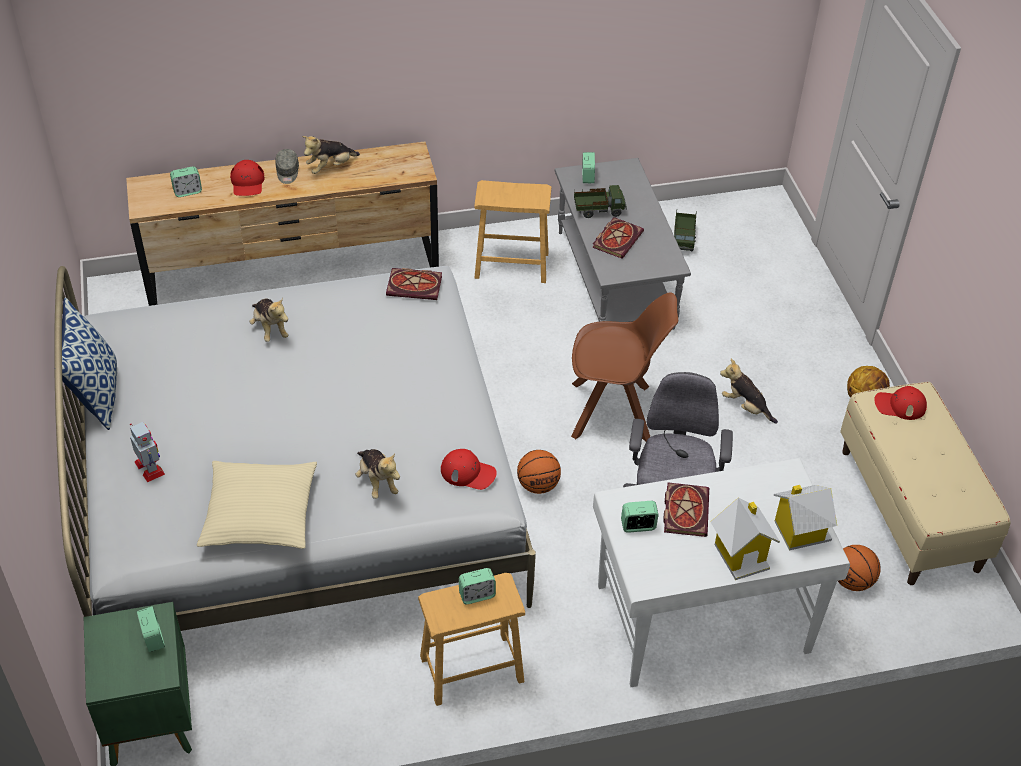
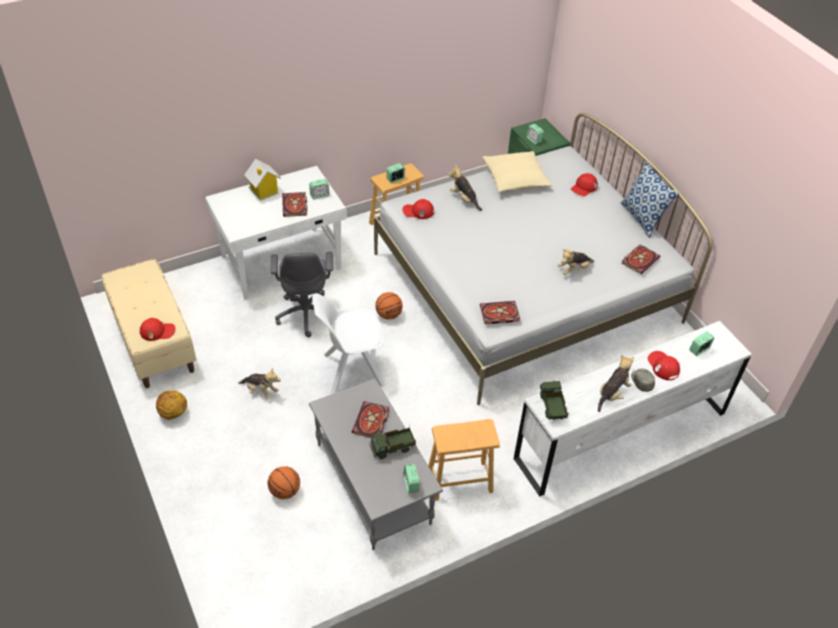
camera: 165 degrees right, 0 degrees up
(150, 468) = (584, 187): toy robot -> red cap
(160, 325) = (640, 260): none -> book
(270, 329) = (574, 270): plush toy -> plush toy turned 75 degrees counterclockwise
(293, 274) = (621, 435): brown dresser -> white dresser
(614, 412) = (351, 370): brown chair -> white chair
(683, 239) = (321, 542): toy truck -> toy truck (551, 407)
(799, 531) = (232, 206): toy house -> none
(852, 581) = (195, 294): basketball -> basketball (284, 491)

